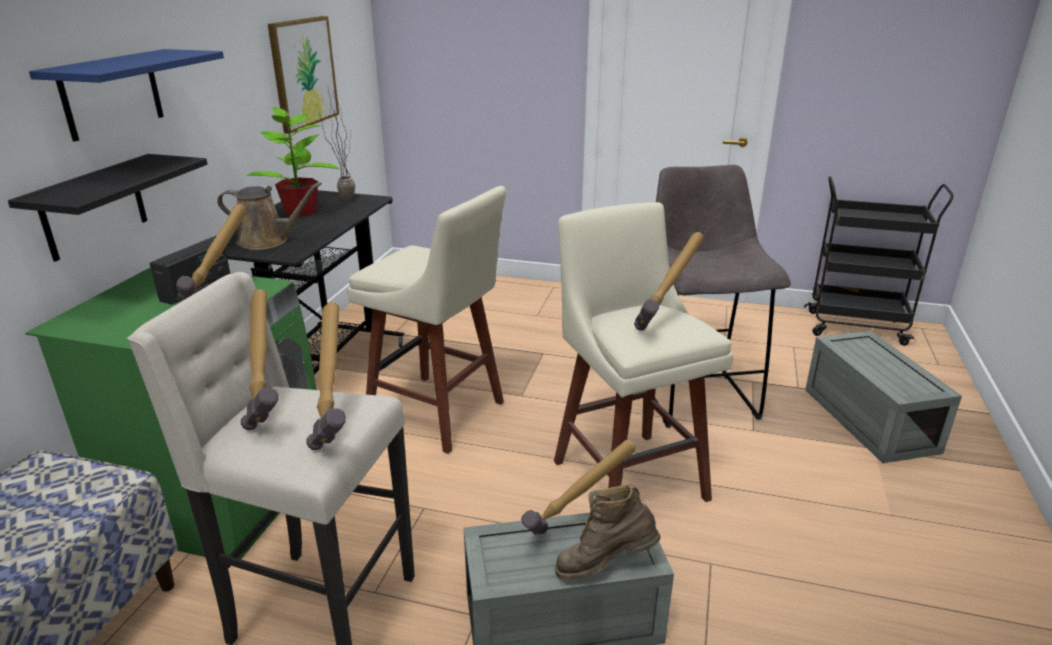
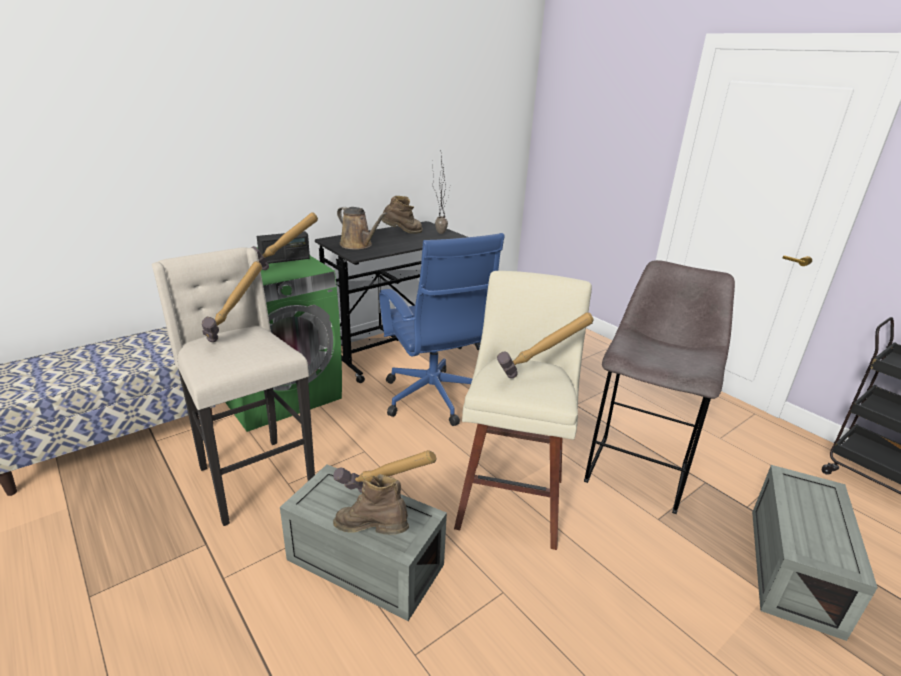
camera: 35 degrees right, 0 degrees up
(93, 207) = (252, 198): black shelf -> none
(112, 94) = (280, 133): blue shelf -> none
(300, 212) = (402, 233): potted plant -> brown boot
(303, 73) = (449, 141): picture -> none
(340, 424) = (251, 357): hammer -> none
(438, 414) = (434, 400): beige stool -> blue office chair

